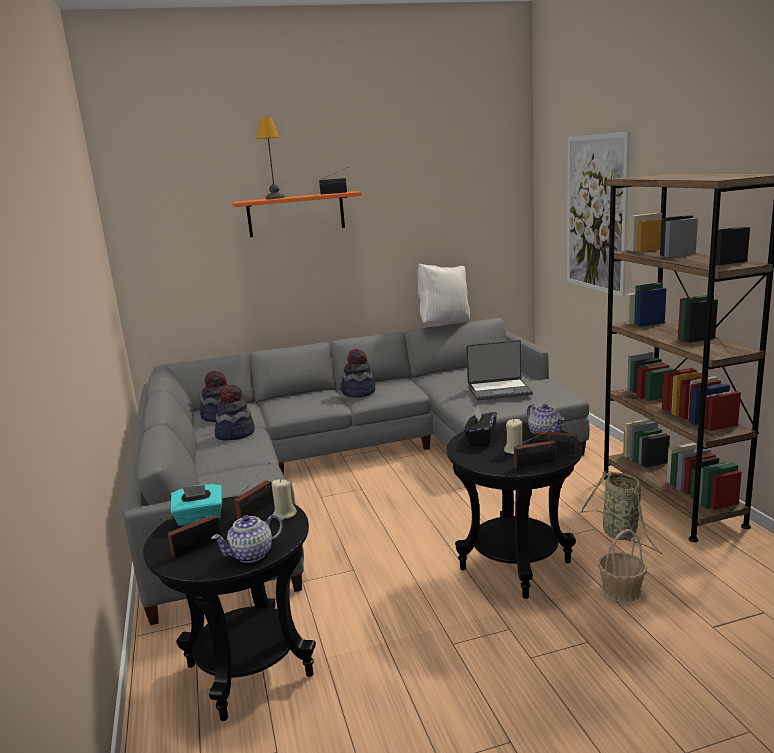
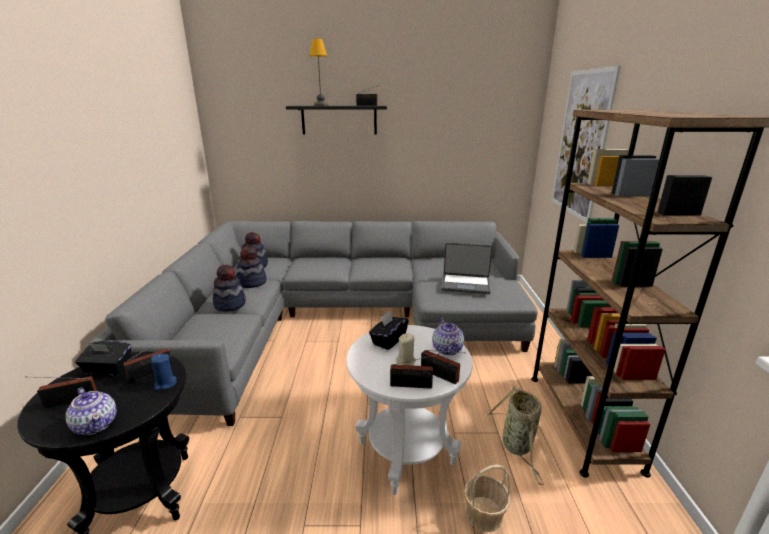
camera: 15 degrees right, 5 degrees up
(200, 518) = (108, 369): turquoise tissue box -> black tissue box
(252, 554) = (96, 424): teapot -> teapot turned 120 degrees counterclockwise
(284, 514) = (165, 384): beige candle -> blue candle
(296, 214) = (339, 120): orange shelf -> black shelf
(358, 392) = (361, 264): hat -> hat (230, 304)
(444, 324) = (446, 220): white pillow -> none
(515, 566) = (406, 453): black side table -> white side table

